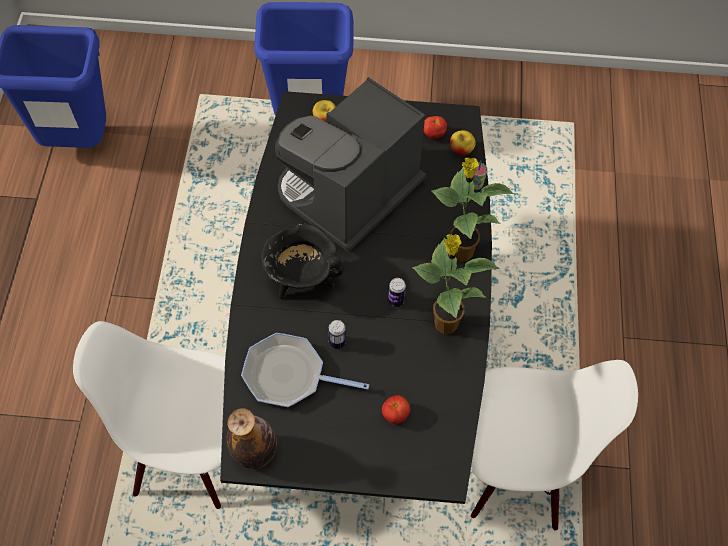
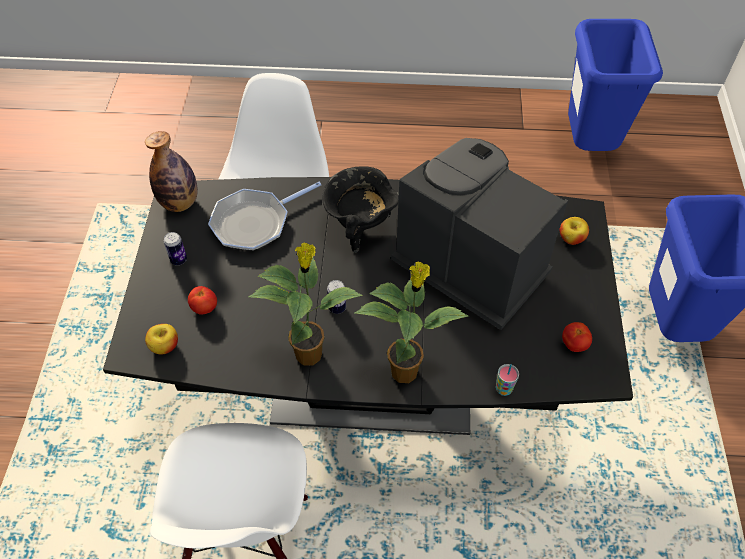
camera: 90 degrees right, 5 degrees down
(289, 375) = (254, 222): frying pan -> frying pan turned 135 degrees counterclockwise
(337, 342) = (288, 258): can -> can (179, 260)
(461, 150) = (555, 374): apple -> apple (165, 346)

